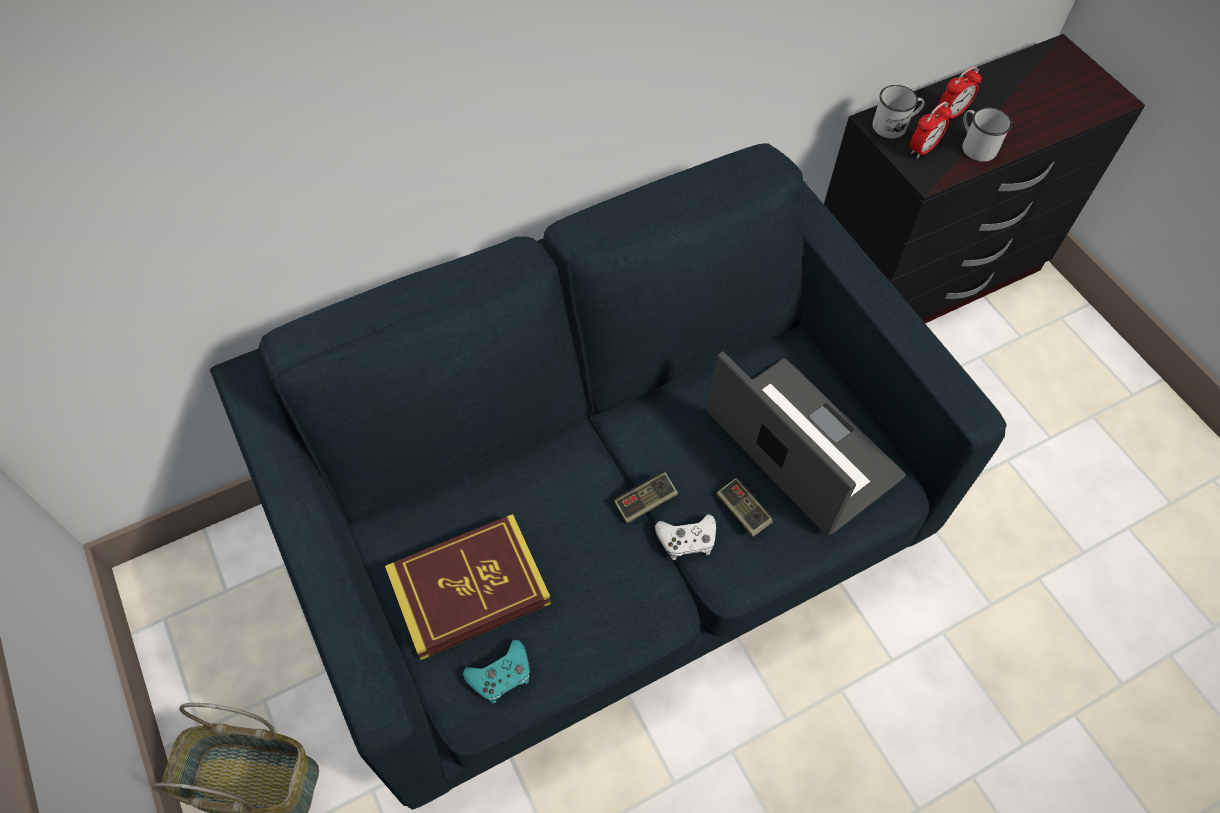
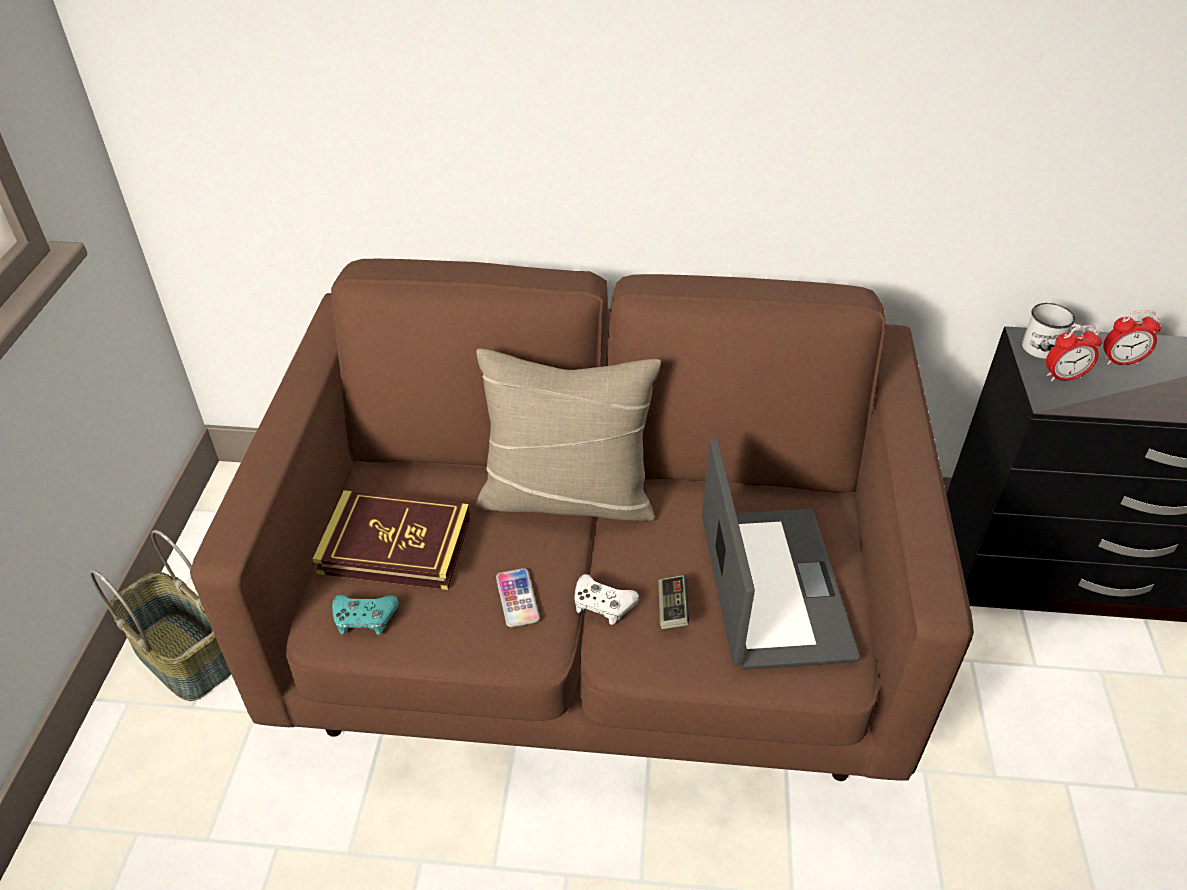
camera: 35 degrees right, 15 degrees down
(580, 454) = (567, 497): none -> beige pillow
(605, 533) = (594, 628): blue sofa -> brown sofa
(615, 576) = (517, 598): none -> phone
(645, 502) = (591, 558): game controller -> none
(975, 146) = (1127, 394): white mug -> none

